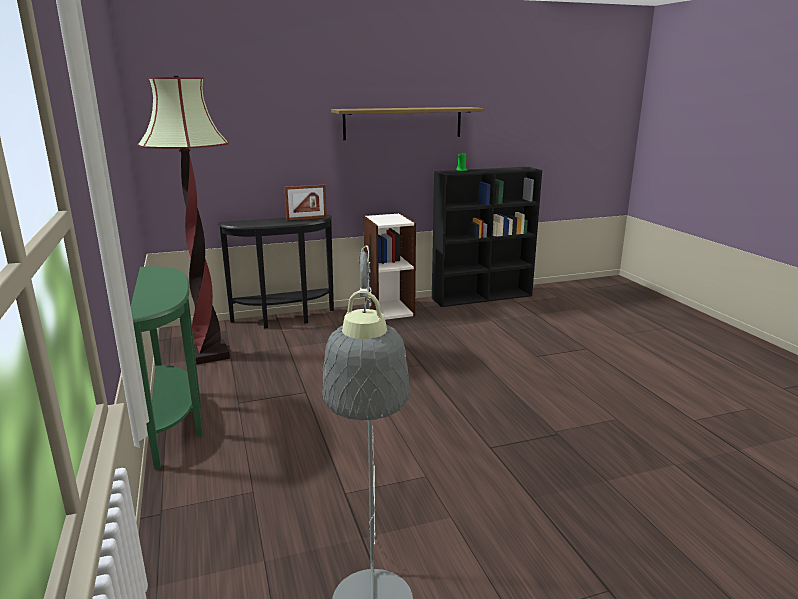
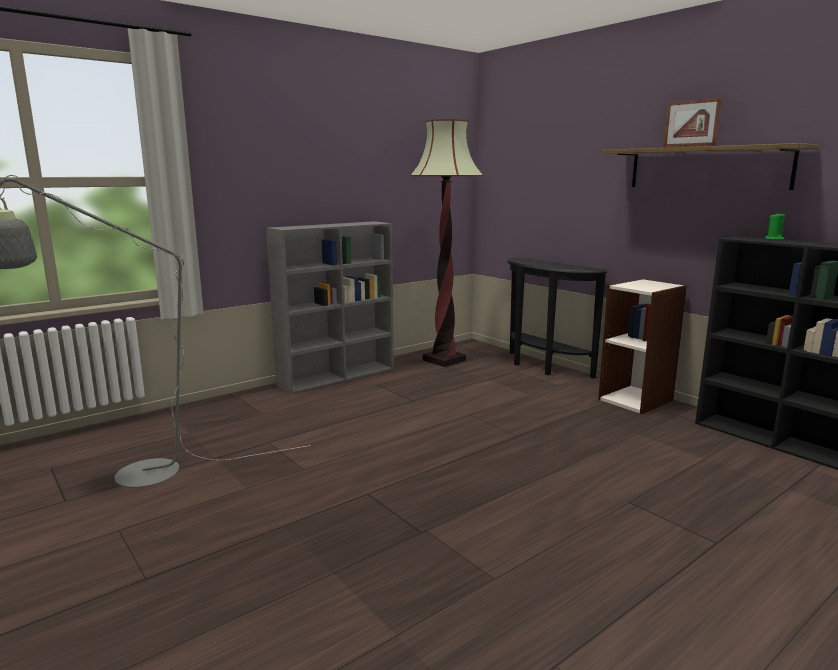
camera: 70 degrees right, 5 degrees down
(178, 422) = (338, 376): green console table -> grey bookcase
(306, 218) = (572, 267): picture frame -> picture frame (688, 146)

